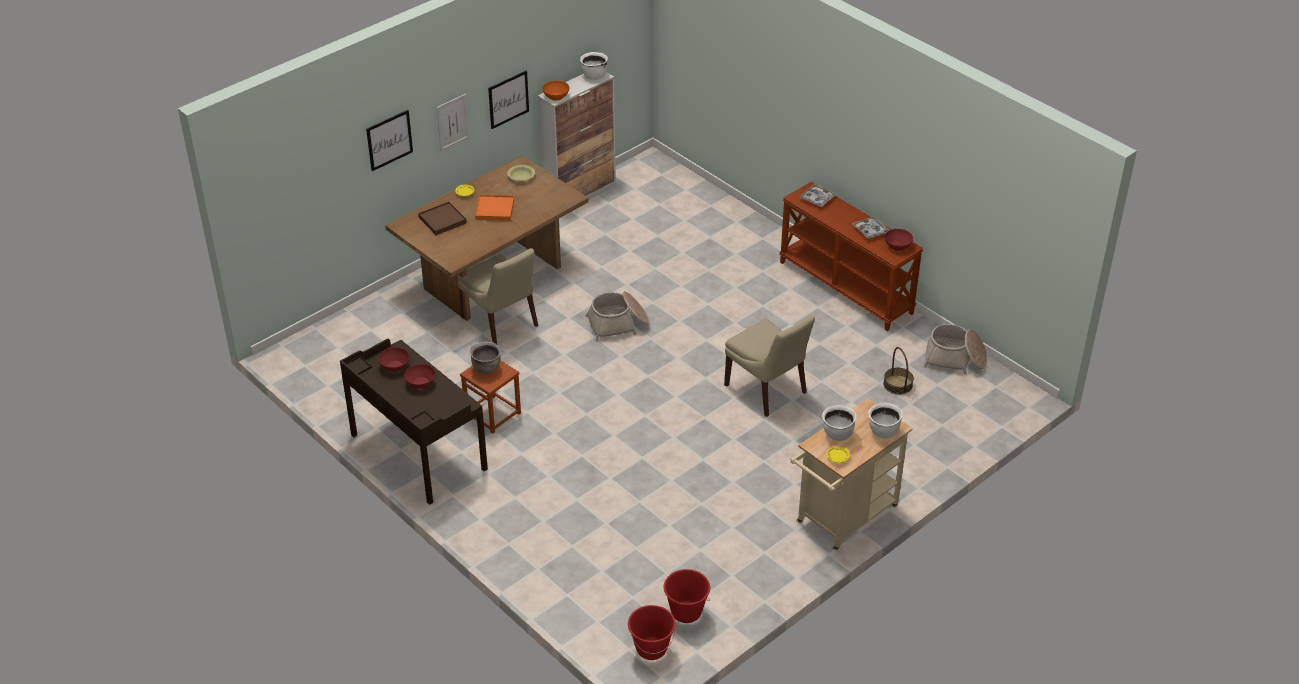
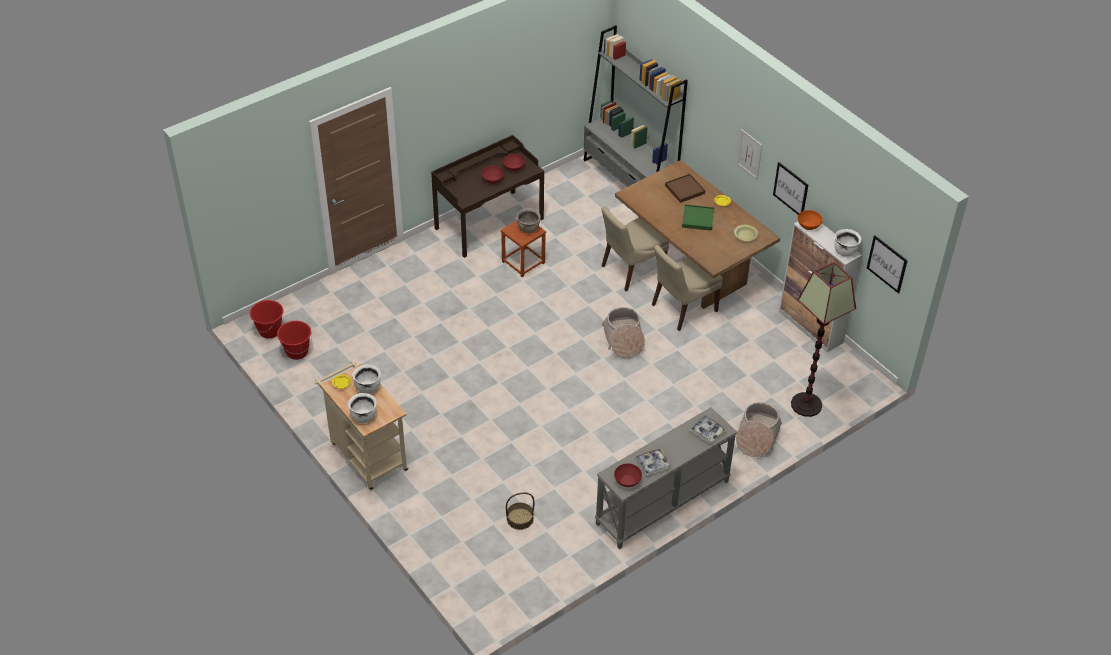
camera: 95 degrees right, 5 degrees up
(335, 332) = (629, 182): none -> grey bookcase
(389, 140) = (708, 112): picture -> picture (887, 264)
(495, 210) = (697, 219): orange tray -> green tray
(691, 198) = (806, 405): none -> floor lamp
(767, 390) = (525, 426): beige chair -> beige chair (682, 309)
(846, 287) = (663, 503): brown console table -> grey console table
(955, 359) = (549, 569): basket -> basket (756, 436)

